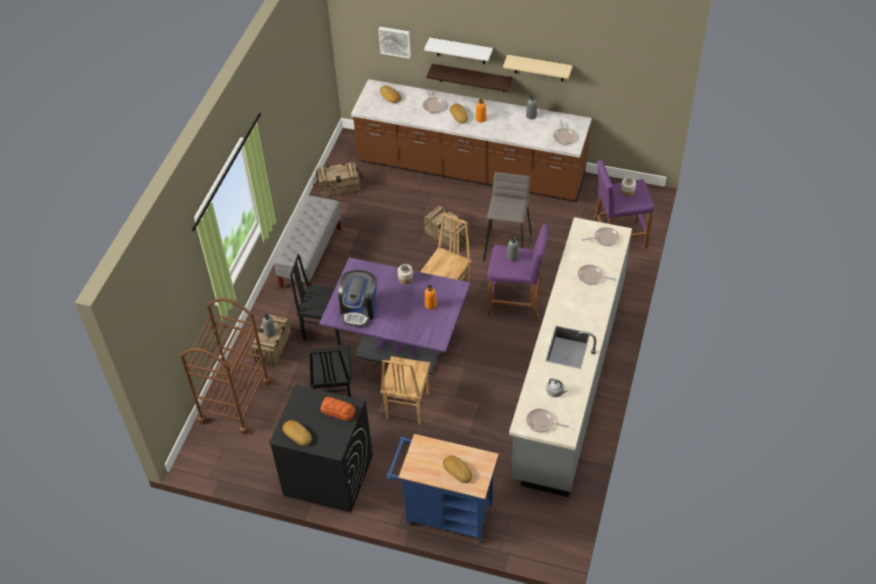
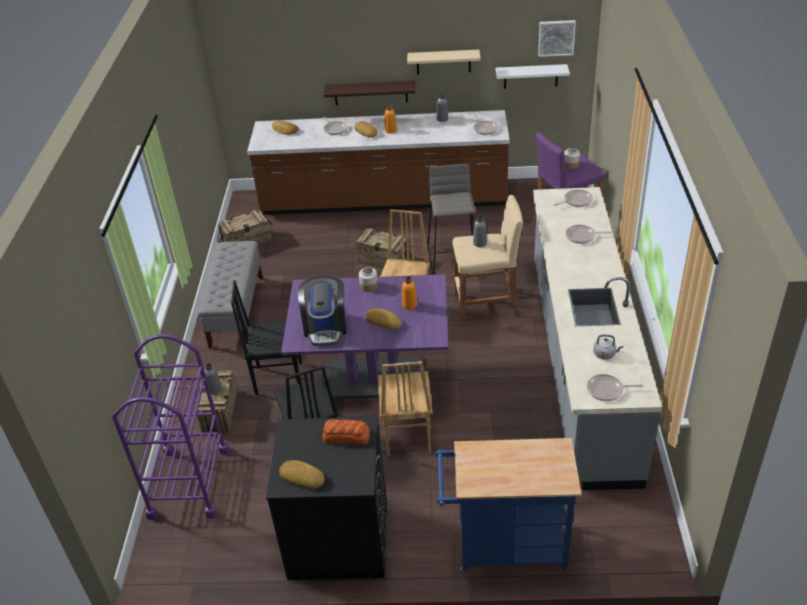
camera: 15 degrees left, 10 degrees down
(235, 401) = (189, 482): brown cart -> purple cart
(395, 41) = (281, 66): picture -> picture (556, 37)
(458, 470) = (530, 469): bread -> bread (384, 321)
(461, 51) = (355, 61): white shelf -> white shelf (530, 76)
(516, 304) = (487, 306): purple stool -> beige stool

